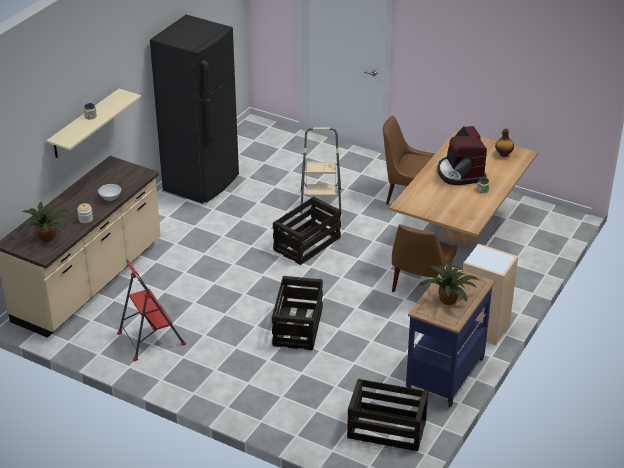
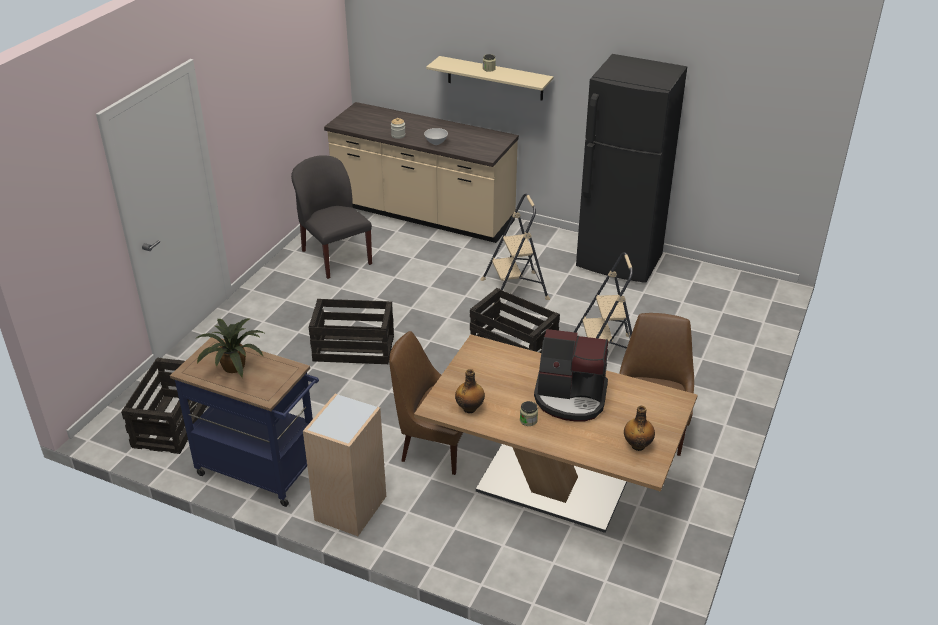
camera: 85 degrees right, 0 degrees up
(48, 236) = (368, 122): potted plant -> none
(149, 339) = (335, 257): red step ladder -> grey chair
(229, 236) = (517, 288): none -> beige step ladder
(460, 173) = (570, 398): coffee machine -> coffee machine turned 150 degrees counterclockwise
(471, 211) = (470, 408): none -> bottle

